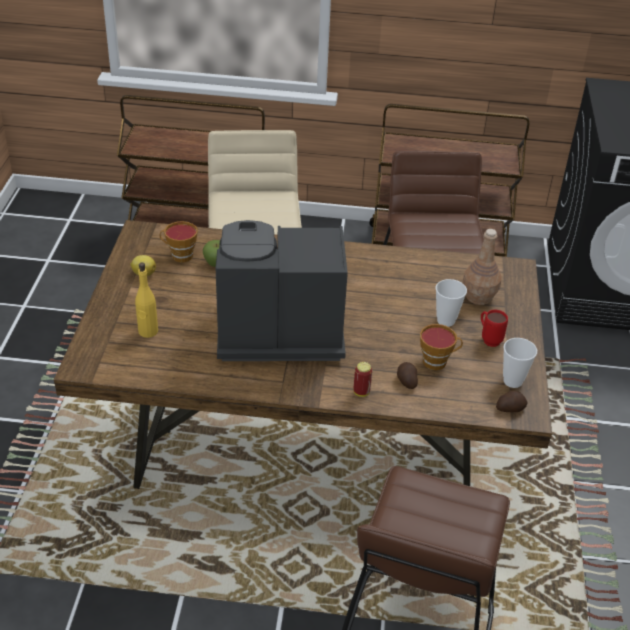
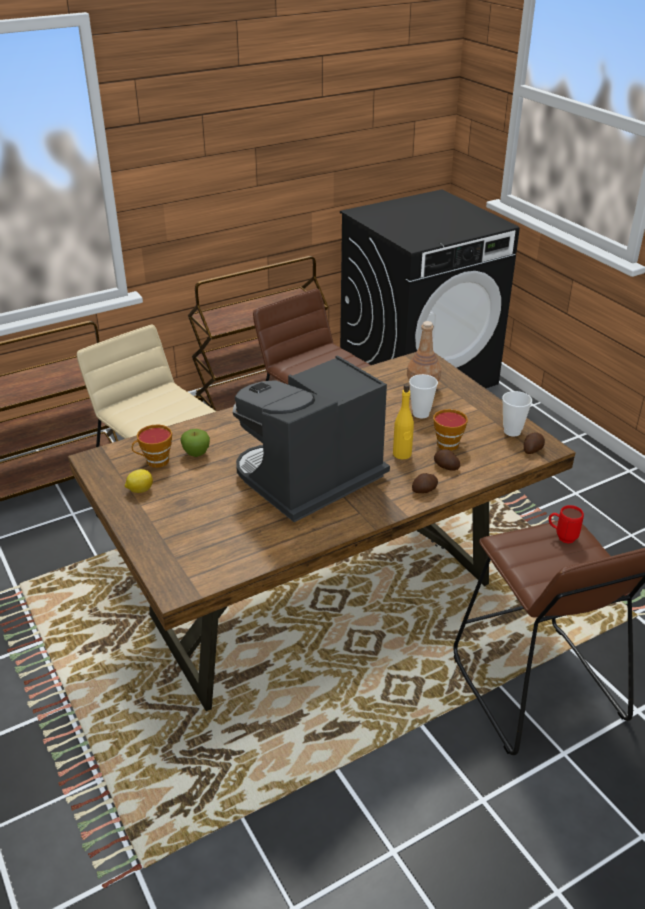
camera: 35 degrees left, 5 degrees down
(148, 331) = (201, 532): yellow bottle -> yellow bottle (402, 454)
(361, 392) = (425, 490): can -> potato
(488, 339) = (463, 412): red mug -> red mug (561, 537)

